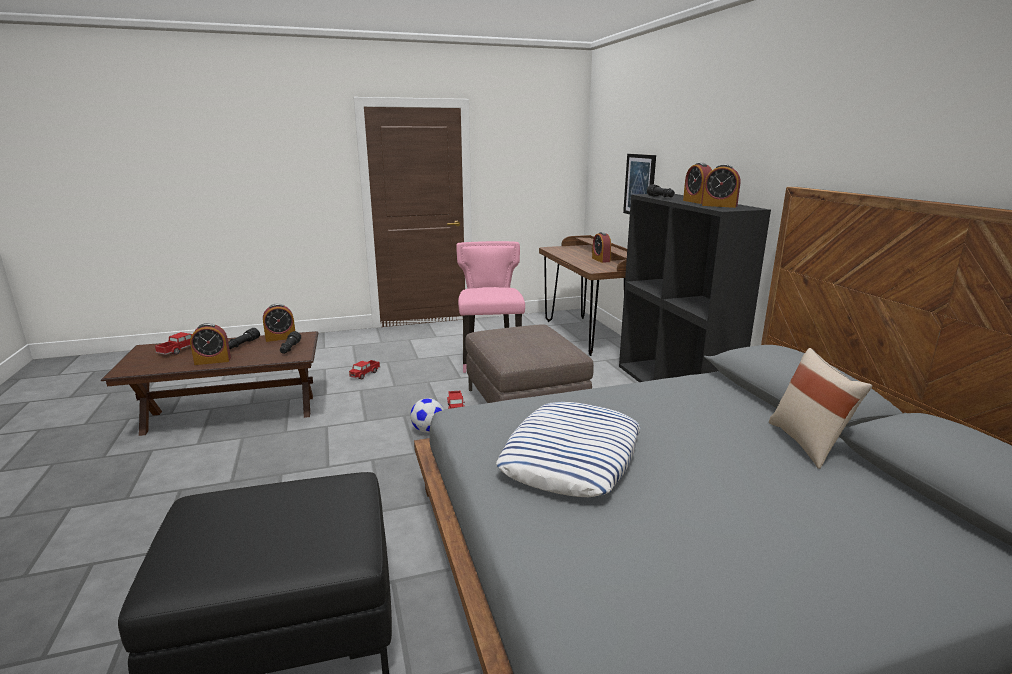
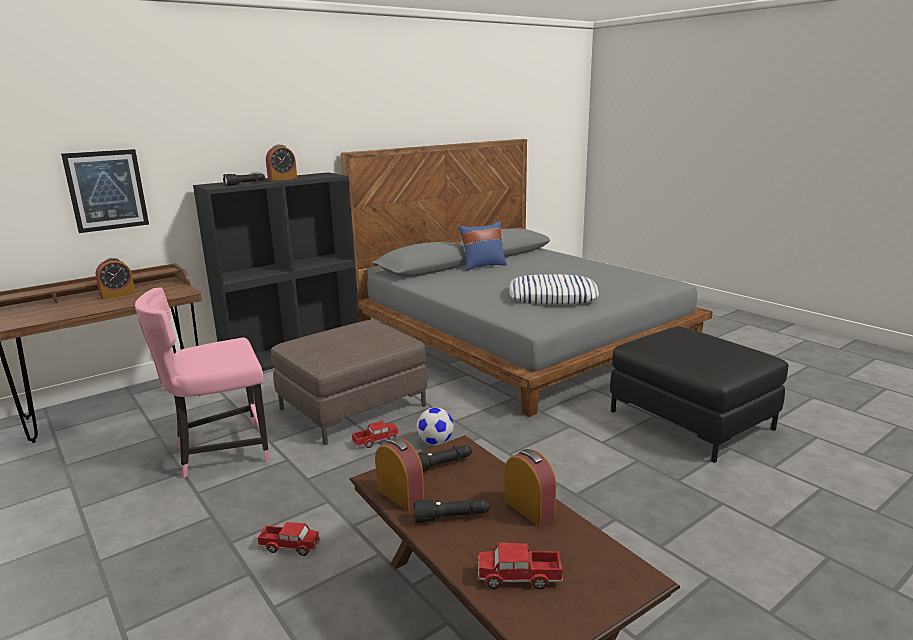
camera: 110 degrees left, 0 degrees up
(719, 206) = (311, 176): alarm clock -> none
(808, 443) = (482, 266): beige pillow -> blue pillow

